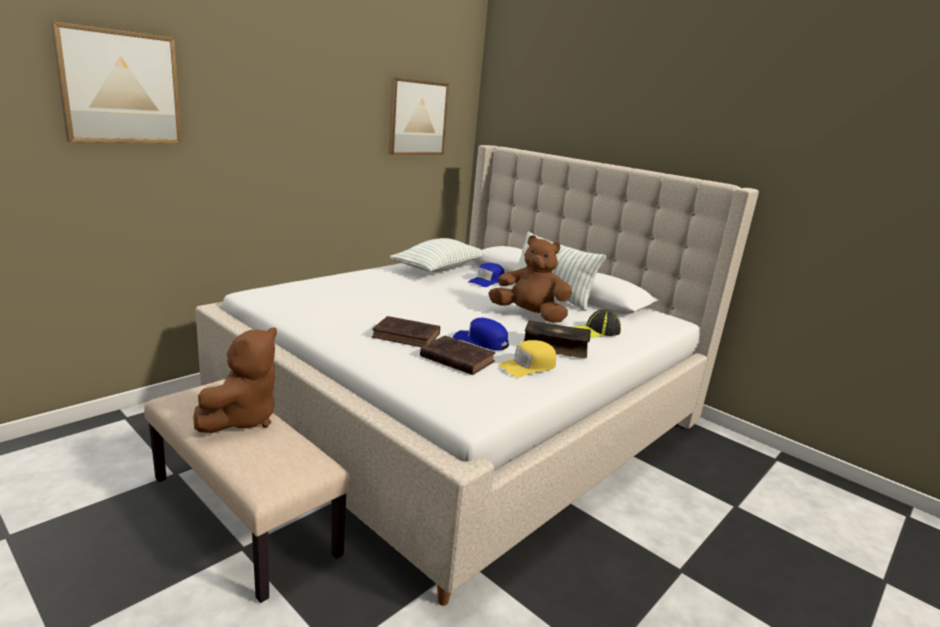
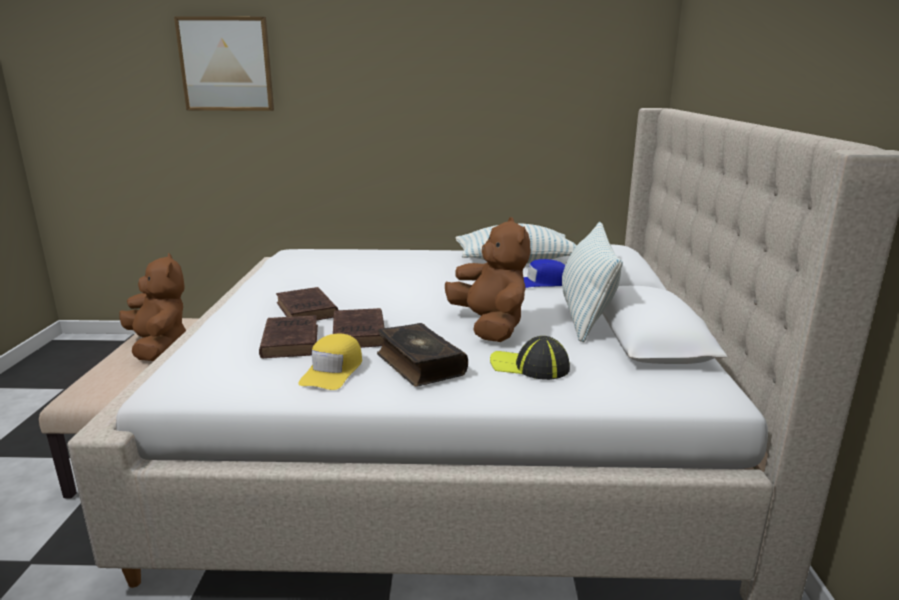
camera: 50 degrees right, 0 degrees up
(242, 419) = (158, 347): brown plush toy -> brown plush toy turned 105 degrees counterclockwise
(417, 118) = (560, 77): picture -> none
(481, 341) = (359, 334): blue cap -> brown book
(528, 366) = (333, 371): yellow cap -> yellow cap turned 90 degrees counterclockwise

